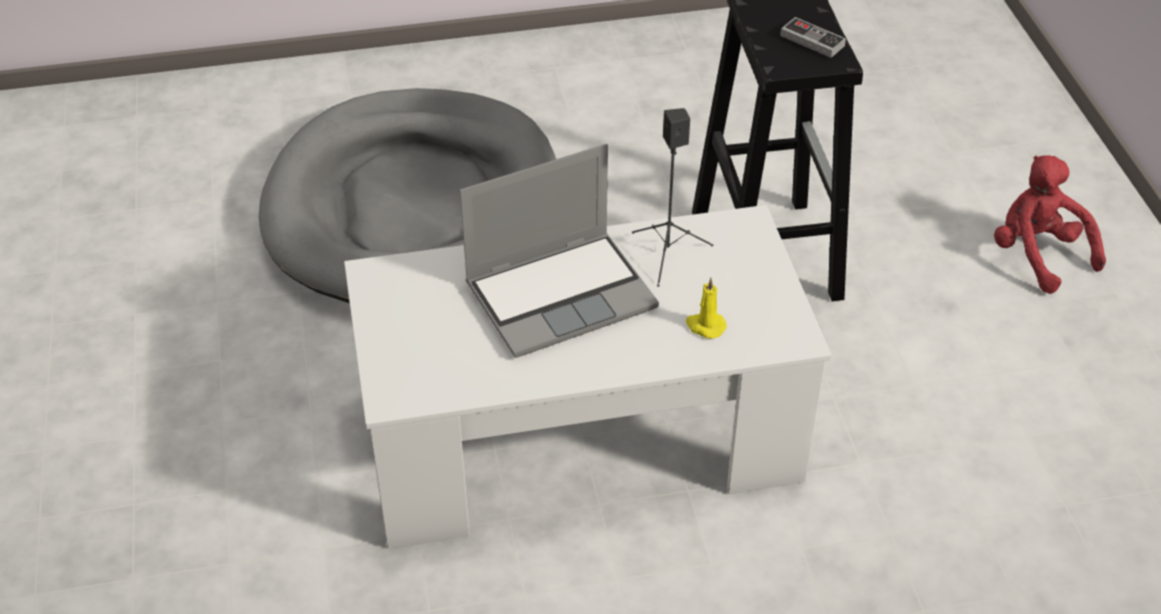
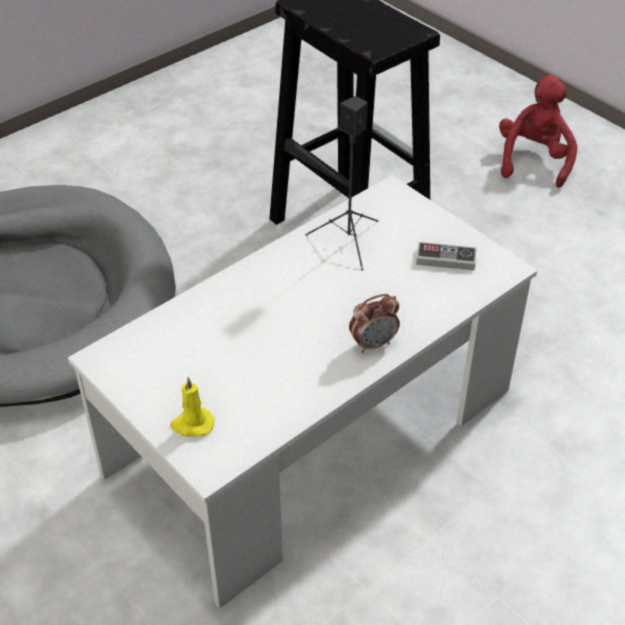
camera: 30 degrees left, 0 degrees up
(562, 294) = (289, 308): laptop -> none
(611, 357) = (373, 344): none -> alarm clock
(705, 326) = (425, 287): yellow candle -> yellow candle (192, 424)
(812, 40) = (381, 23): game controller -> game controller (446, 259)
(1037, 255) = (533, 160): red plush toy -> red plush toy turned 75 degrees clockwise

